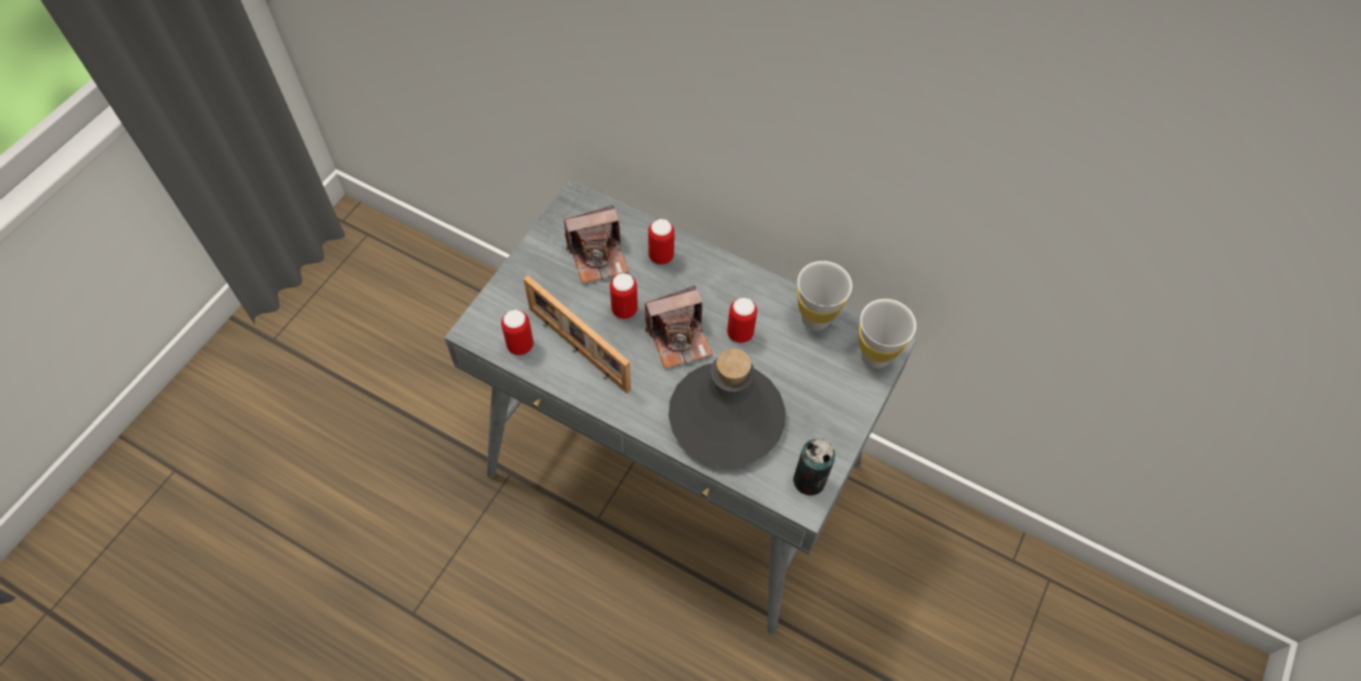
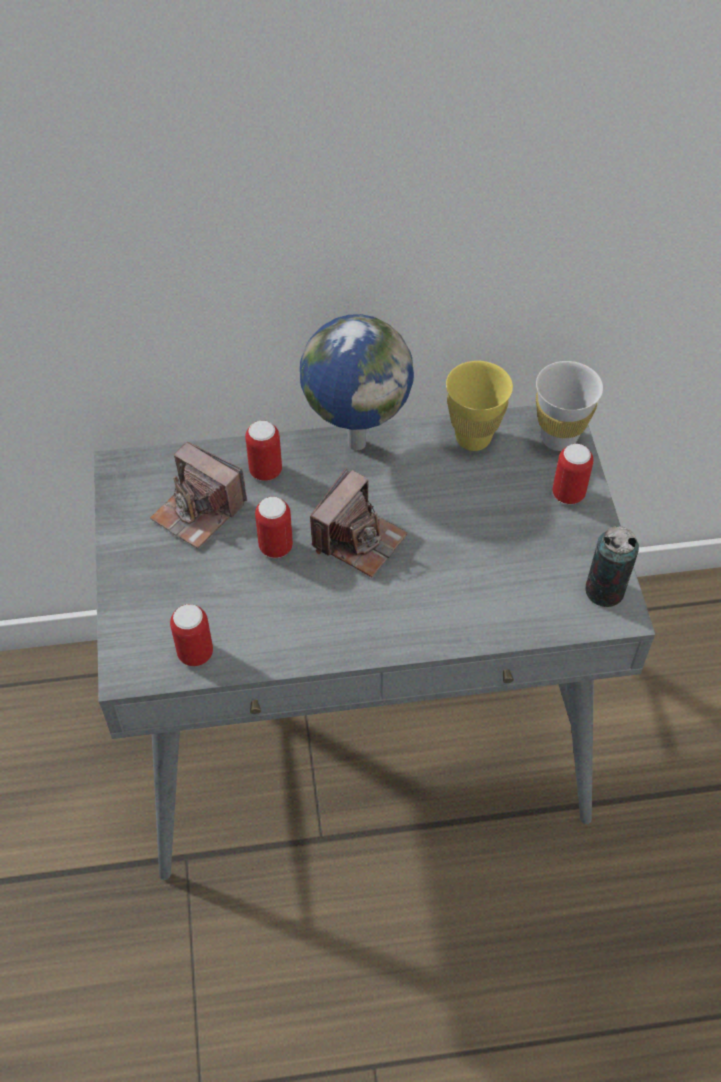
camera: 35 degrees left, 5 degrees down
(577, 350) = (262, 618): picture frame -> none
(598, 257) = (199, 511): camera -> camera turned 90 degrees clockwise
(727, 418) = (475, 584): grey bottle -> none
(735, 272) = (355, 442): none -> globe
(740, 333) = (414, 496): can -> can (568, 494)
(815, 318) = (473, 438): white cup -> yellow cup

